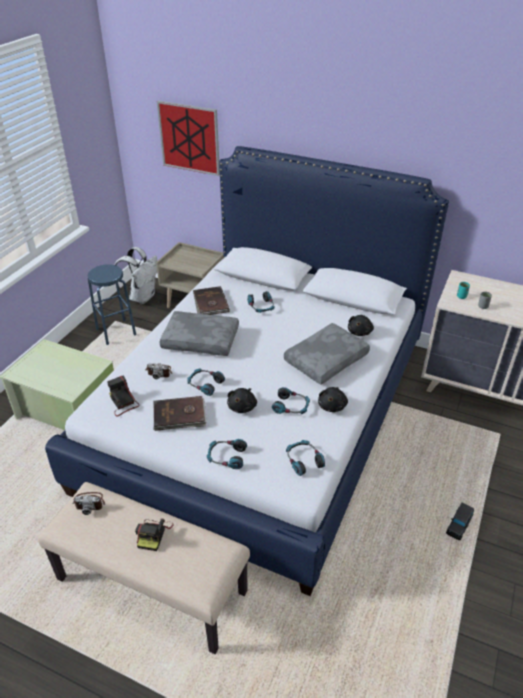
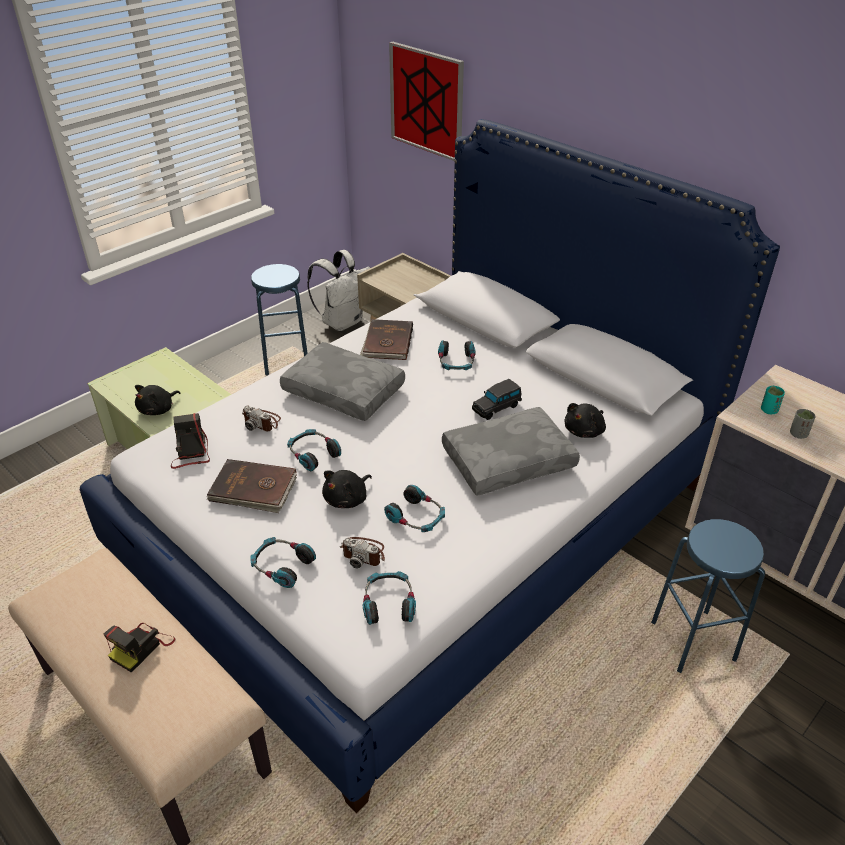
camera: 20 degrees right, 0 degrees up
(90, 503) = (88, 578): camera -> camera (364, 553)
(332, 405) = (479, 532): black plush toy -> black plush toy (158, 409)
(448, 441) = (693, 641): none -> blue stool
(459, 525) = (645, 783): black toy car -> black toy car (497, 408)

